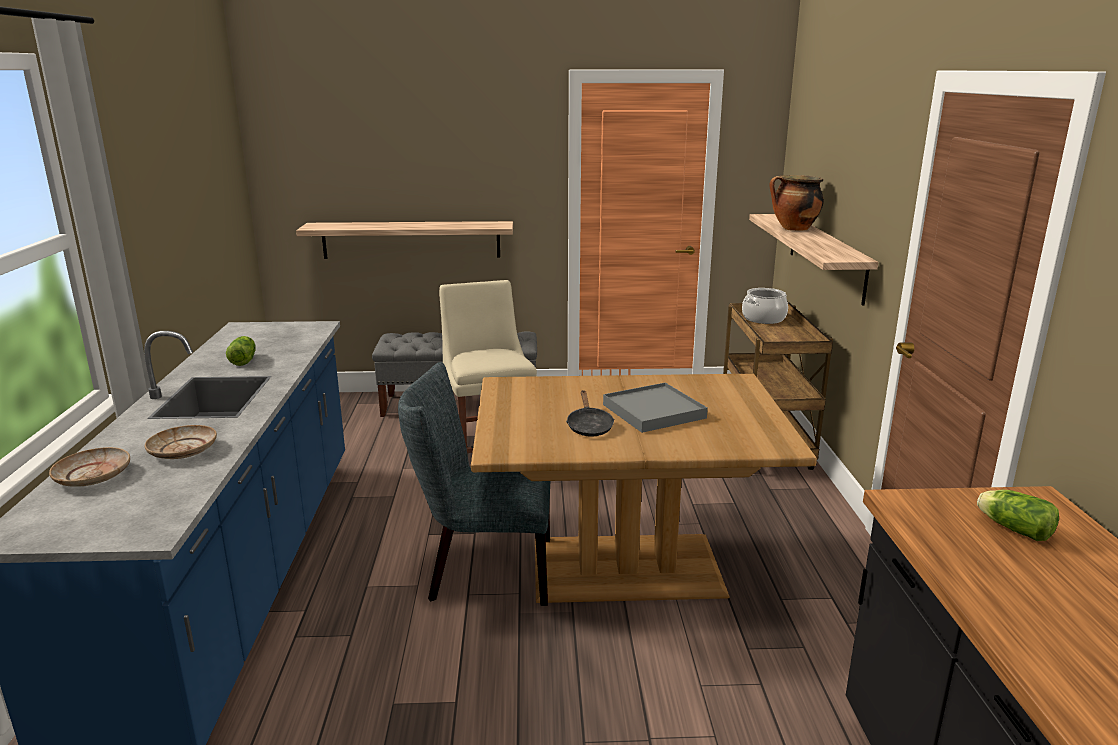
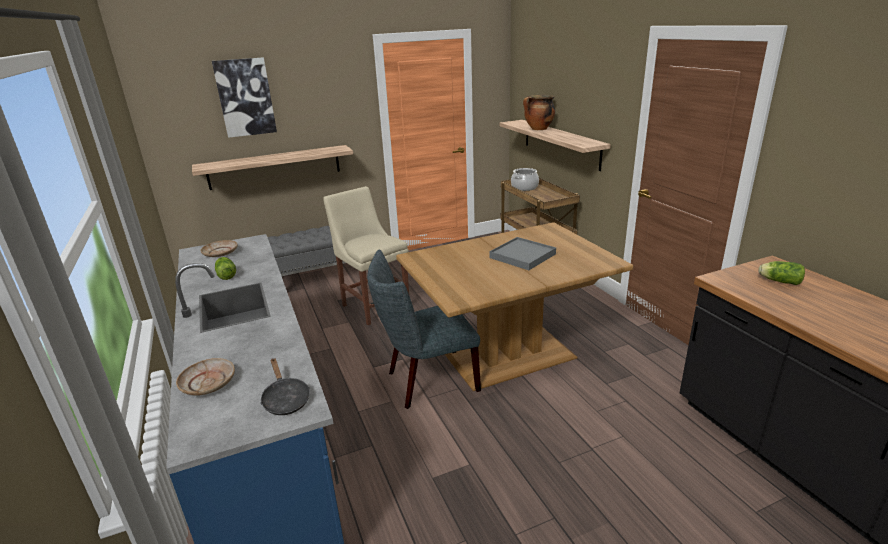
camera: 20 degrees left, 5 degrees up
(183, 450) = (257, 348): beige plate -> beige plate (220, 253)
(383, 142) = (245, 97): none -> picture
(589, 426) = (495, 273): black frying pan -> black frying pan (285, 399)

